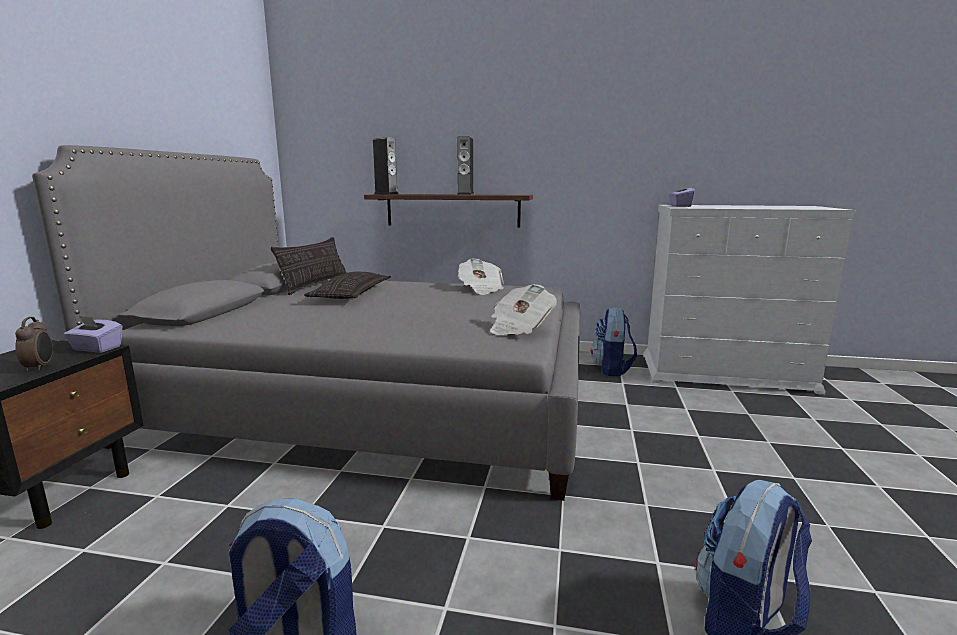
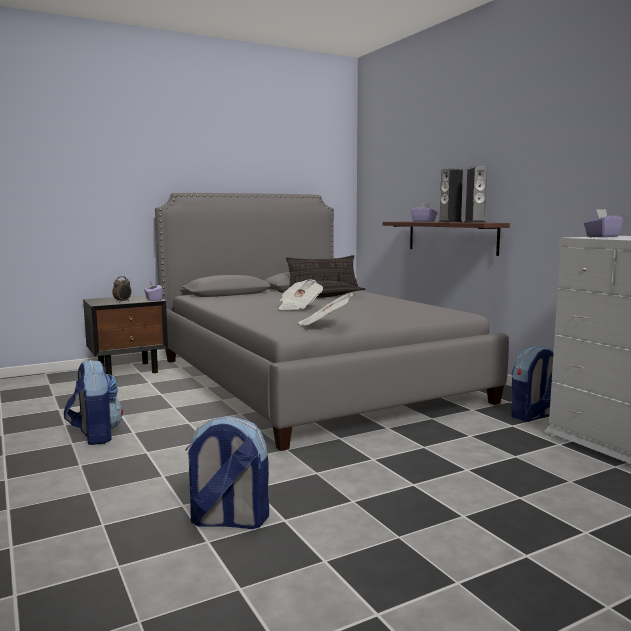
camera: 50 degrees right, 5 degrees down
(386, 194) = (402, 221): speaker -> speaker (474, 222)
(425, 194) = (423, 221): none -> purple tissue box
(481, 289) = (410, 306): newspaper -> newspaper (299, 307)

